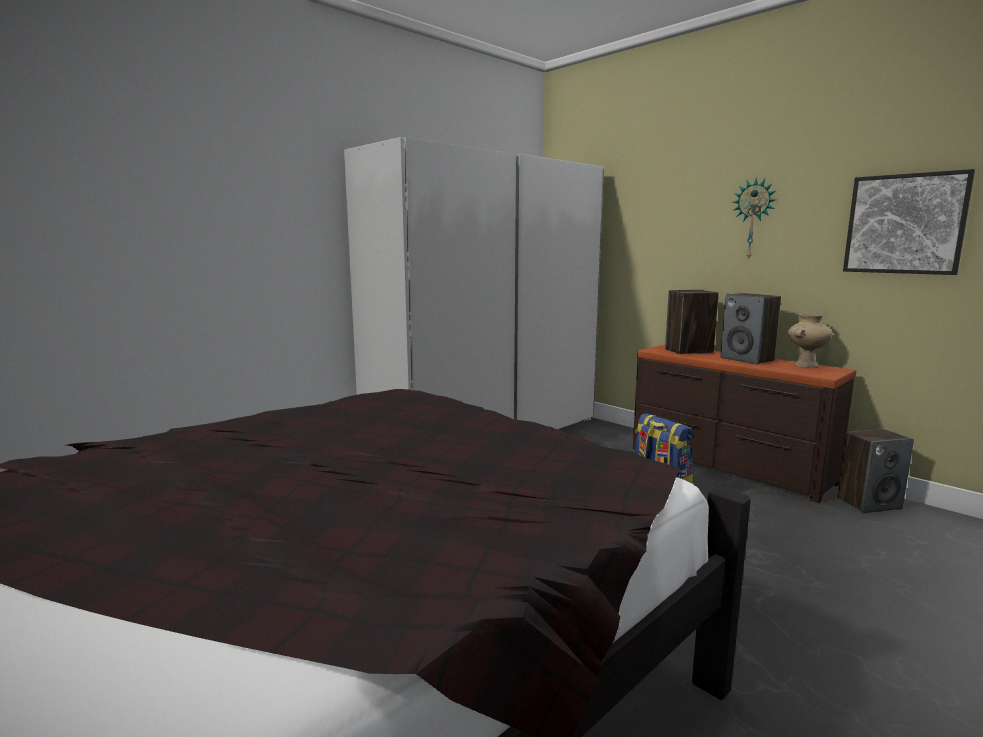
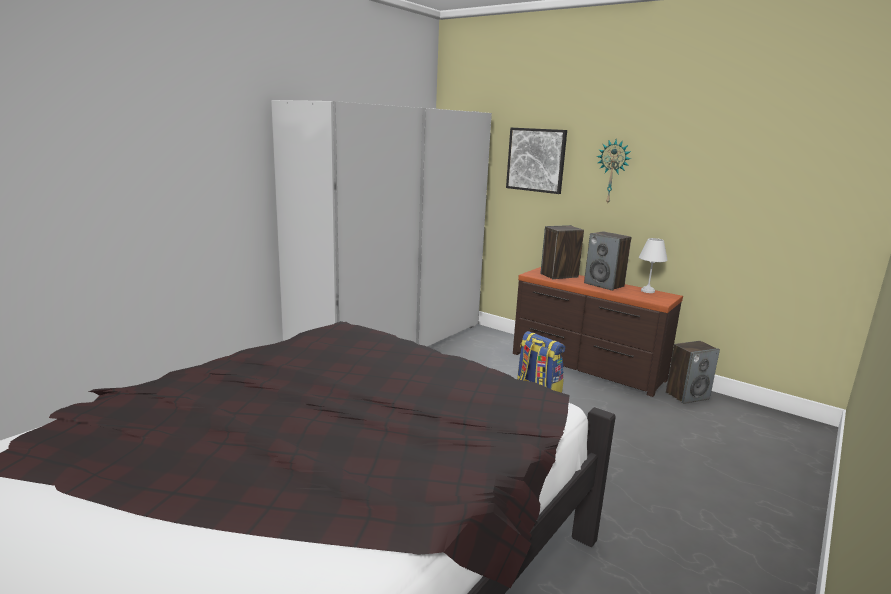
camera: 10 degrees left, 5 degrees up
(806, 365) = (647, 291): beige vase -> white table lamp
(905, 224) = (722, 188): picture -> picture (536, 160)

